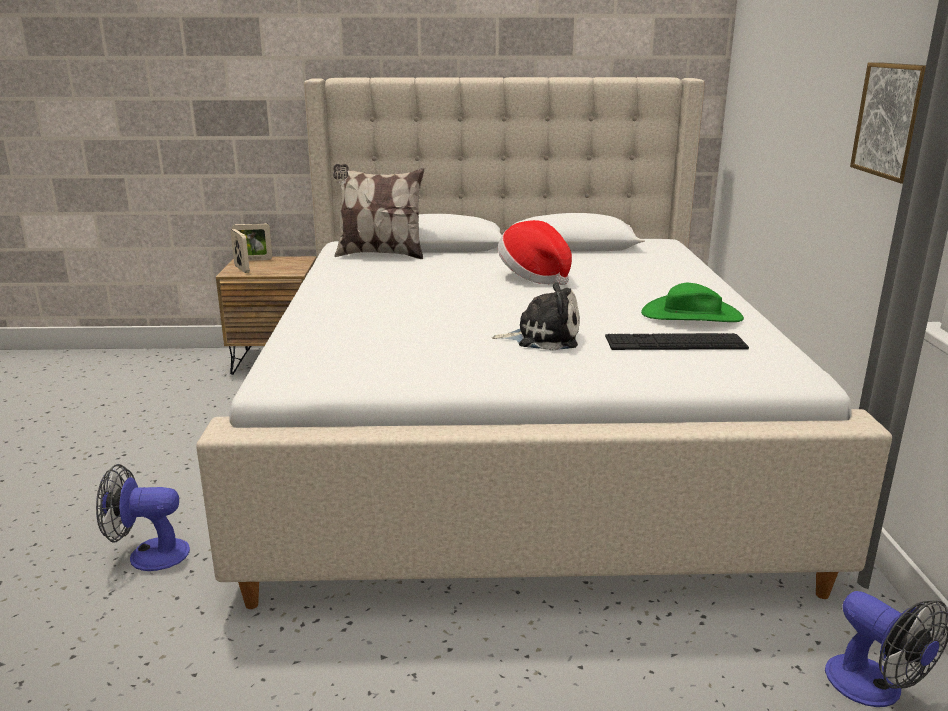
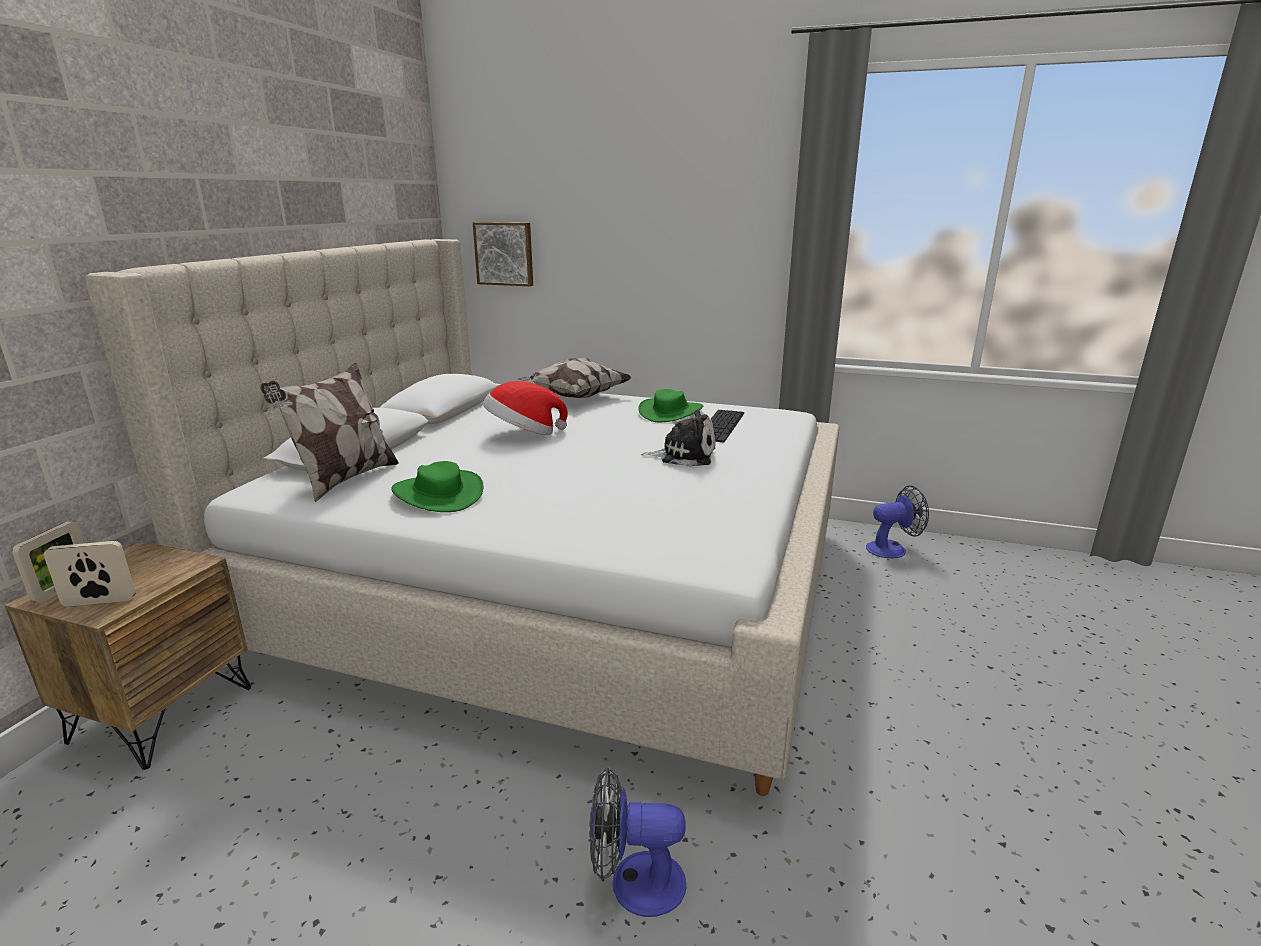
camera: 70 degrees left, 0 degrees up
(148, 555) = (634, 883): fan -> fan turned 75 degrees clockwise
(369, 278) = (438, 493): none -> green hat
(543, 337) = (684, 455): plush toy -> plush toy turned 75 degrees clockwise
(682, 274) = (574, 397): none -> pillow
(896, 120) = (735, 253): picture -> picture (504, 253)

